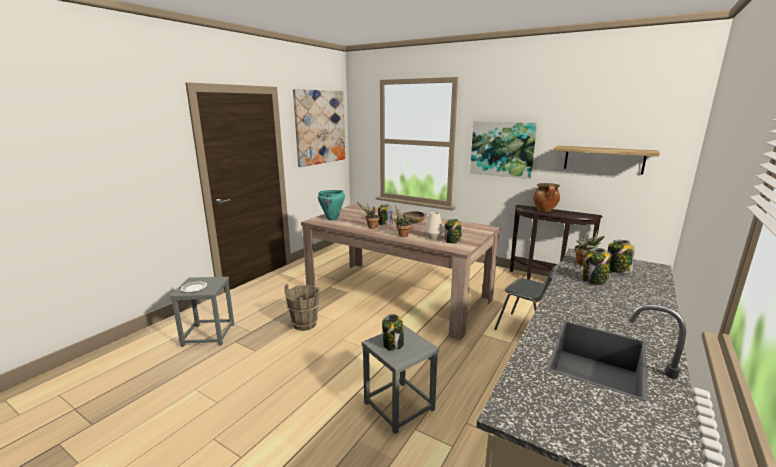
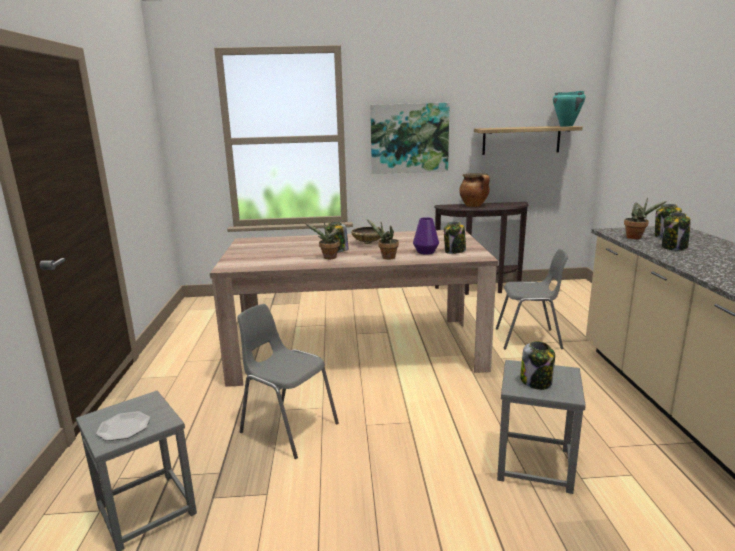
camera: 35 degrees left, 0 degrees up
(305, 324) = (288, 428): brown bucket -> grey chair
(320, 127) = (135, 123): picture -> none
(332, 219) = (250, 260): turquoise cooking pot -> turquoise cooking pot (566, 126)
(433, 237) = (425, 252): white vase -> purple vase

